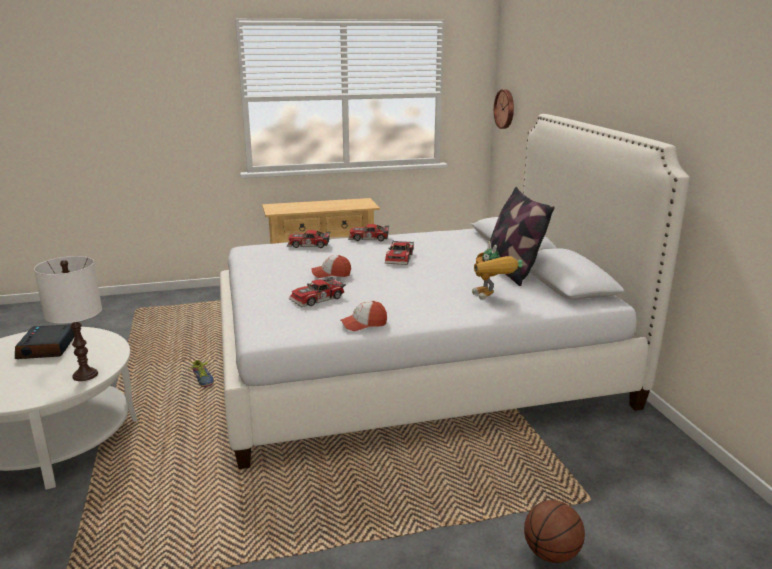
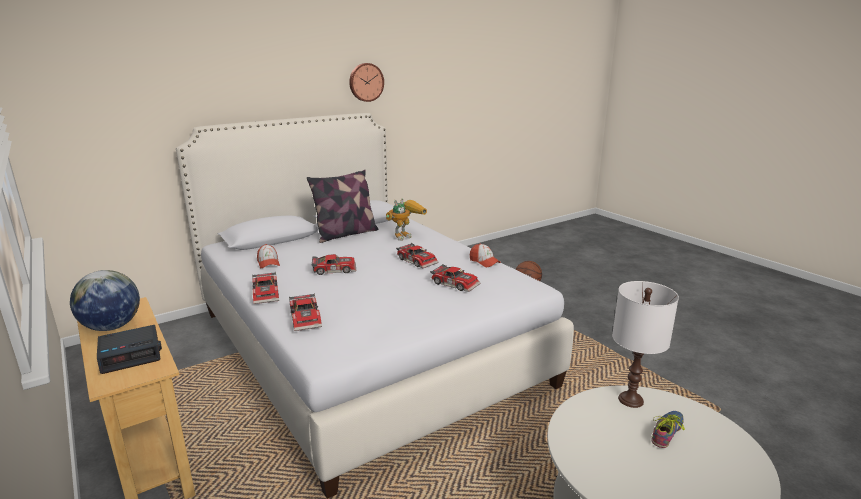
camera: 110 degrees left, 0 degrees up
(47, 348) = (626, 461): alarm clock -> alarm clock (131, 354)
(201, 380) = (457, 468): shoe -> shoe (669, 433)
(331, 274) = (395, 288): cap -> cap (268, 263)
(339, 203) = (111, 327): none -> globe
(397, 292) = (418, 260): none -> toy car
(505, 109) = (63, 144): wall clock -> wall clock (366, 82)

